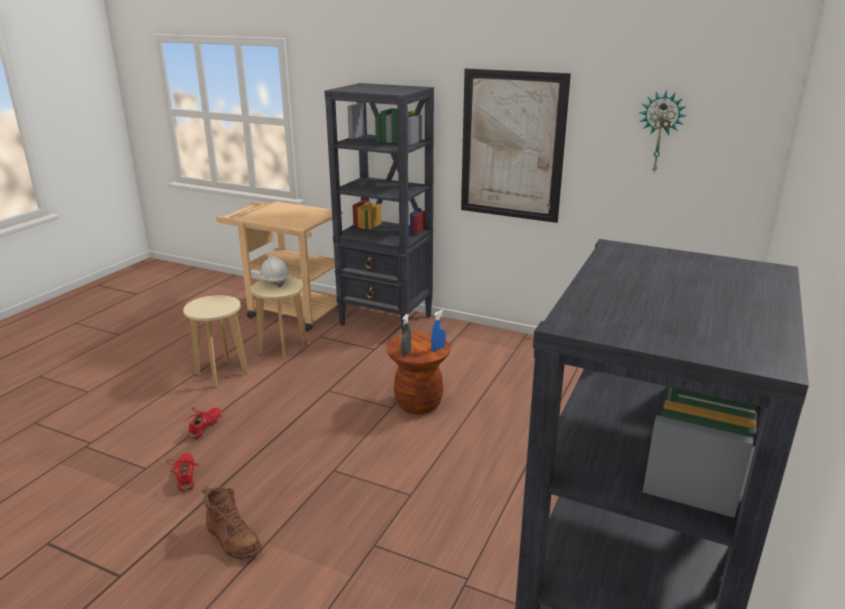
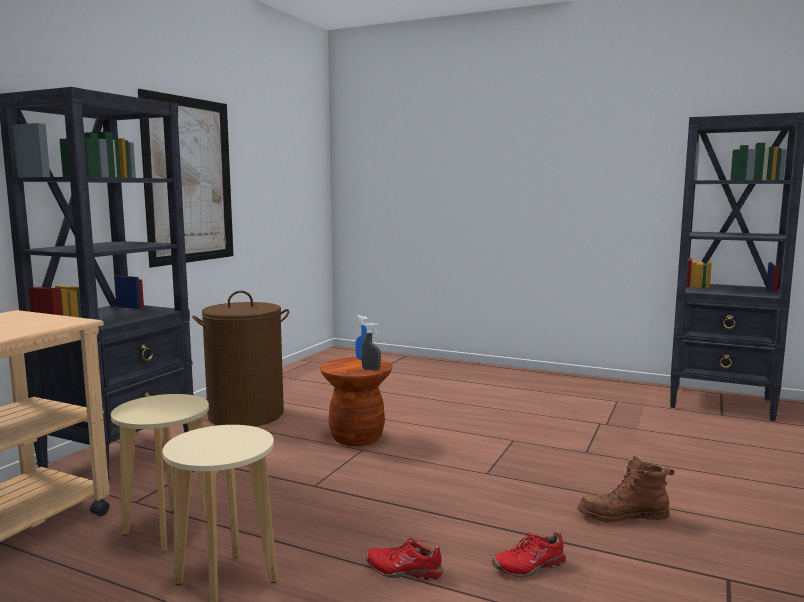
camera: 90 degrees left, 15 degrees down
(233, 540) = (623, 516): brown boot -> brown boot turned 135 degrees counterclockwise
(274, 281) = (136, 410): white hard hat -> none
(469, 350) = (246, 415): none -> brown laundry basket
(660, 132) = (281, 158): wall clock -> none

